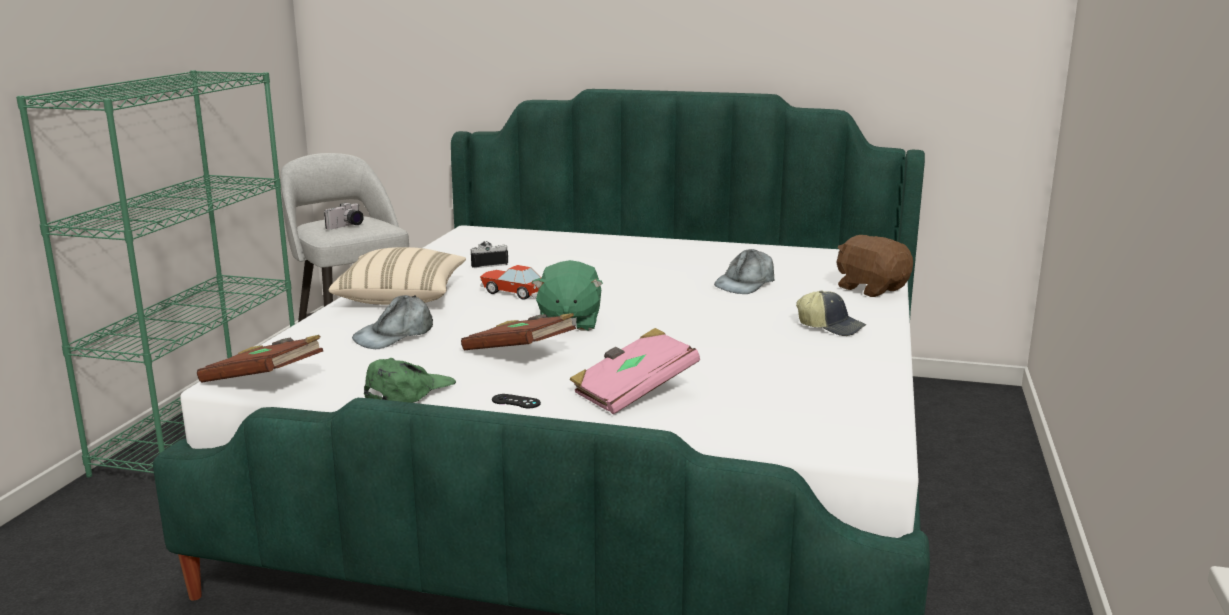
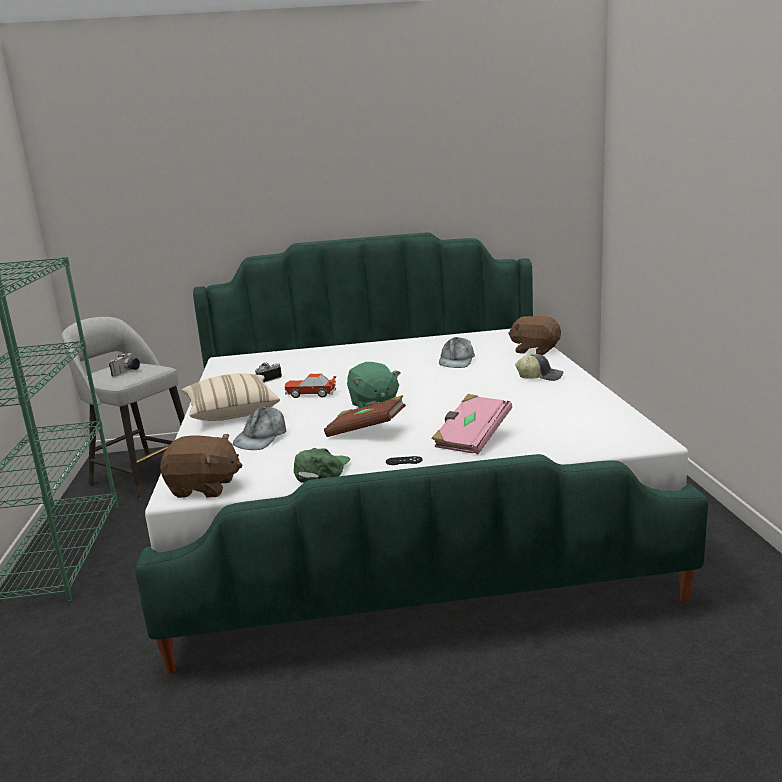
camera: 20 degrees left, 0 degrees up
(264, 381) = (204, 488): brown book -> brown plush toy

